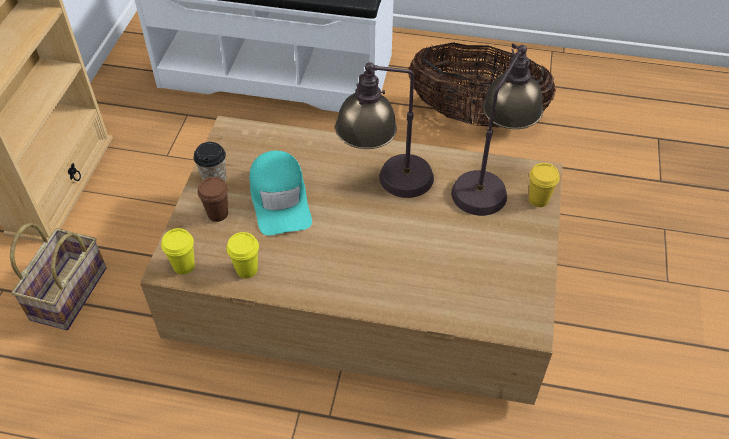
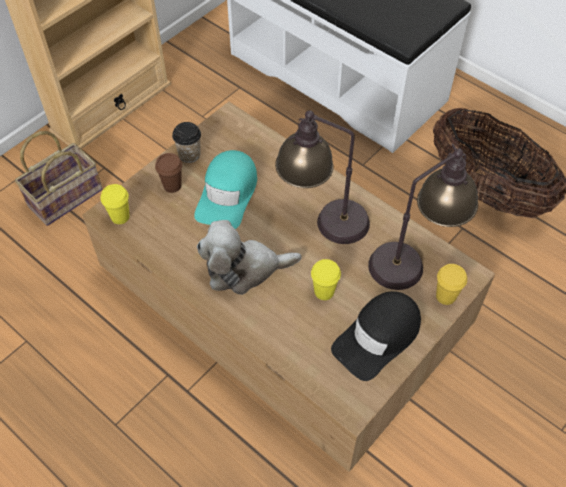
camera: 30 degrees right, 5 degrees up
(247, 270) = (163, 242): yellow cup -> yellow cup (324, 292)
(345, 258) = (244, 269): none -> plush toy
(509, 260) = (378, 338): none -> black cap

